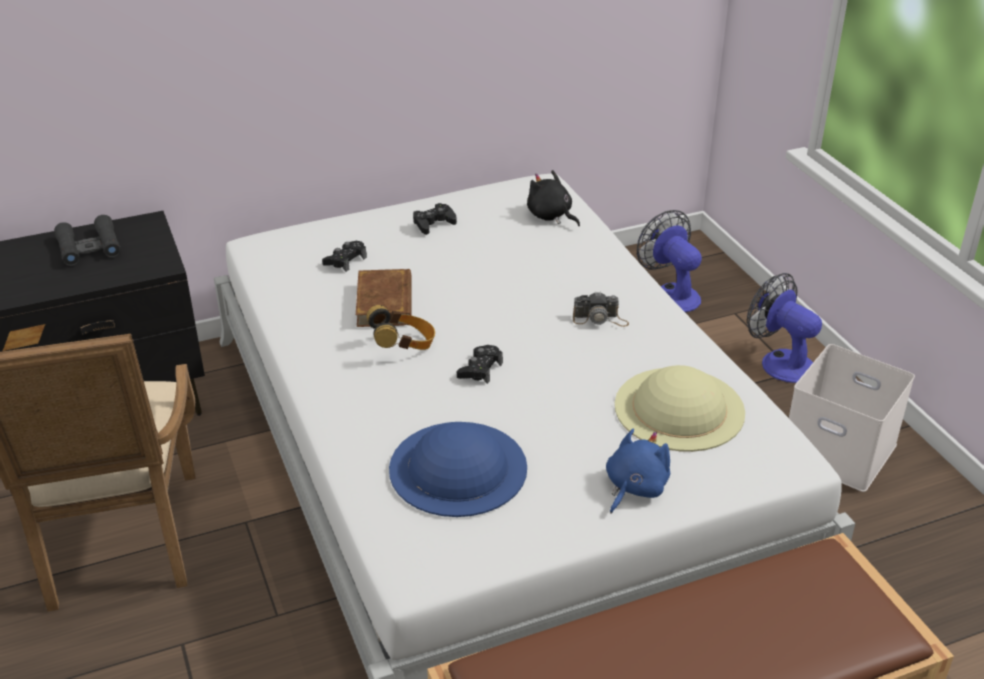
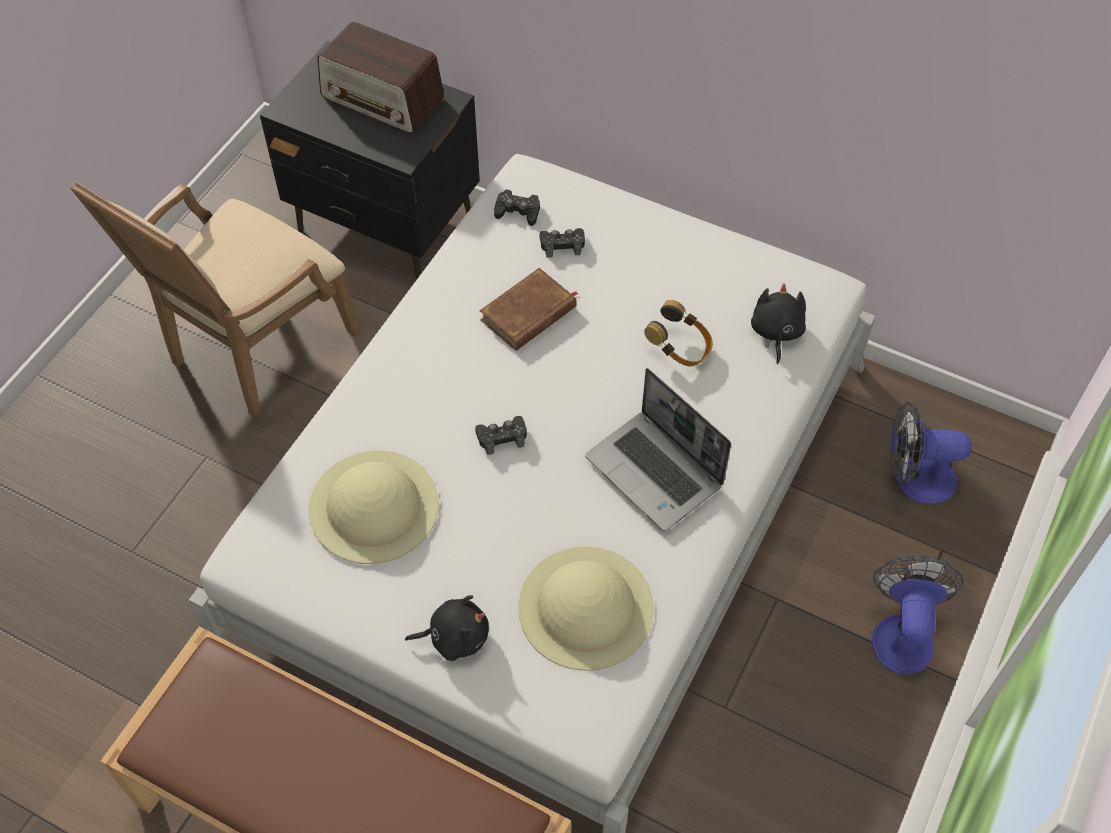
camera: 50 degrees right, 20 degrees up
(89, 248) = (383, 98): black binoculars -> radio
(403, 346) = (484, 367): headphones -> headphones (680, 348)
(433, 223) = (673, 261): black game controller -> black game controller (518, 211)
(458, 467) = (374, 506): blue hat -> beige hat
(600, 319) = (656, 472): camera -> laptop
(634, 487) = (455, 637): blue plush toy -> black plush toy
(670, 294) = (914, 479): fan -> fan turned 105 degrees counterclockwise
(836, 450) = (812, 754): white storage box -> none

